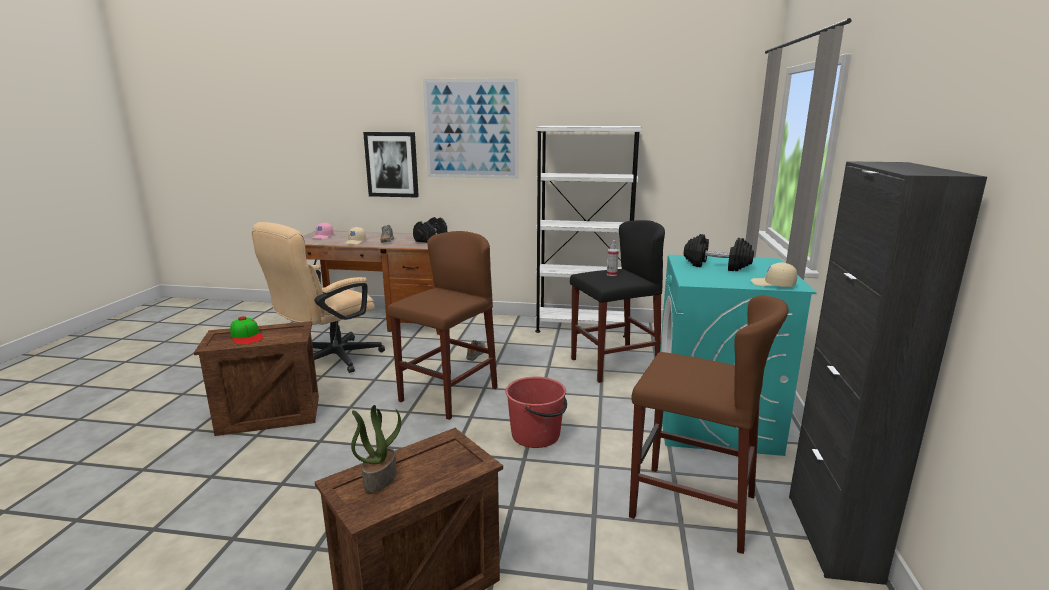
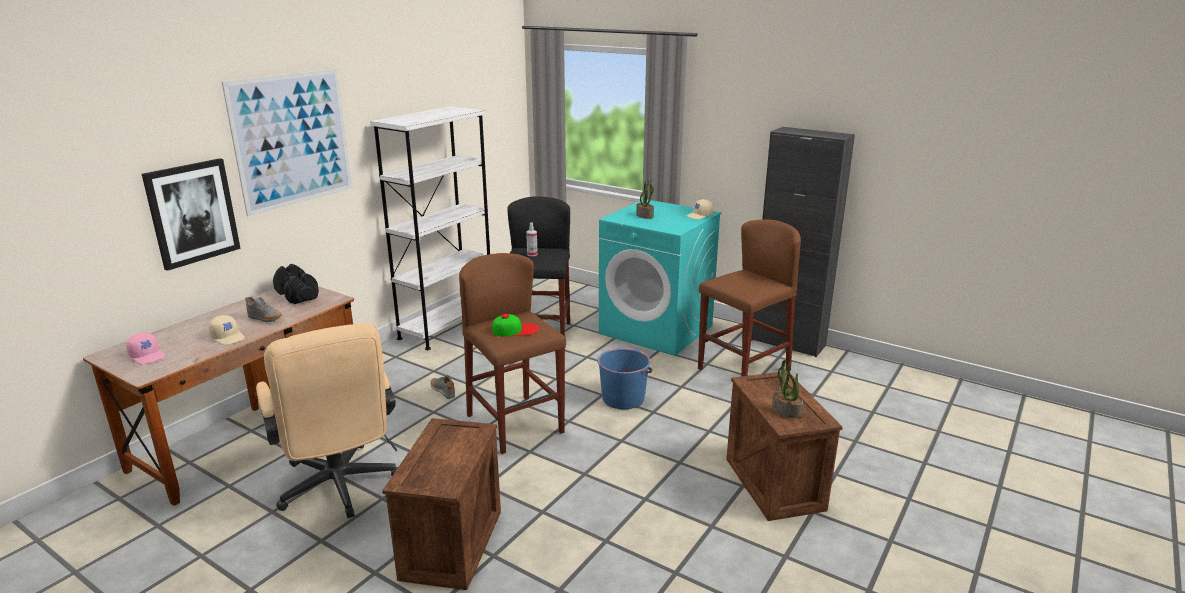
camera: 65 degrees left, 5 degrees up
(246, 336) = (438, 461): cap -> cap (515, 330)
(536, 435) = (623, 398): red bucket -> blue bucket
(716, 266) = (645, 216): black dumbbell -> potted plant

